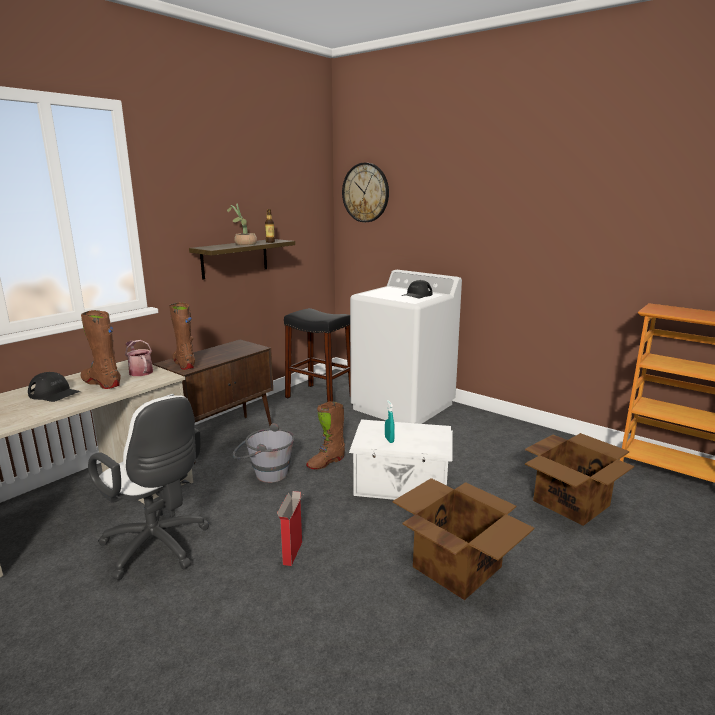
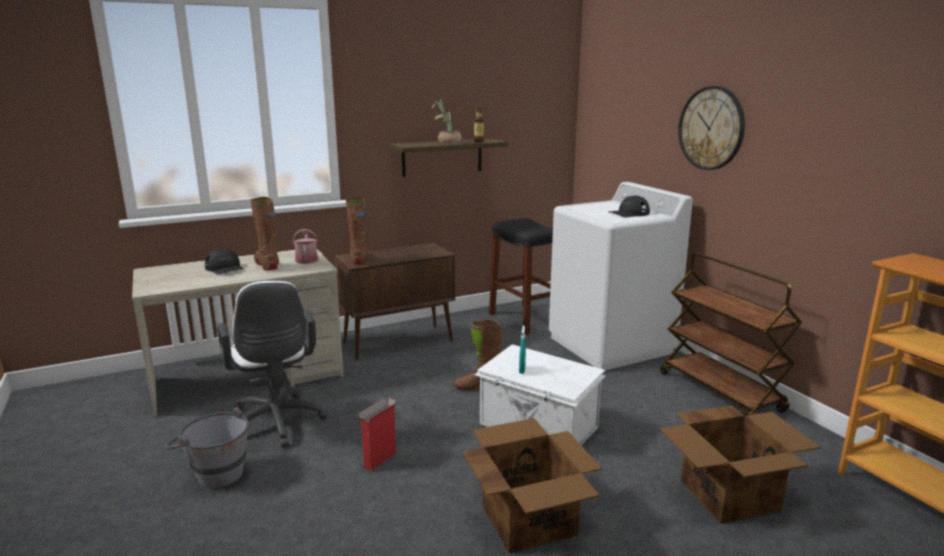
camera: 25 degrees right, 0 degrees up
(264, 474) = (411, 383): grey bucket -> grey bucket (214, 472)
(365, 192) = (607, 89): wall clock -> wall clock (711, 128)
(506, 427) = (721, 392): none -> brown cart

